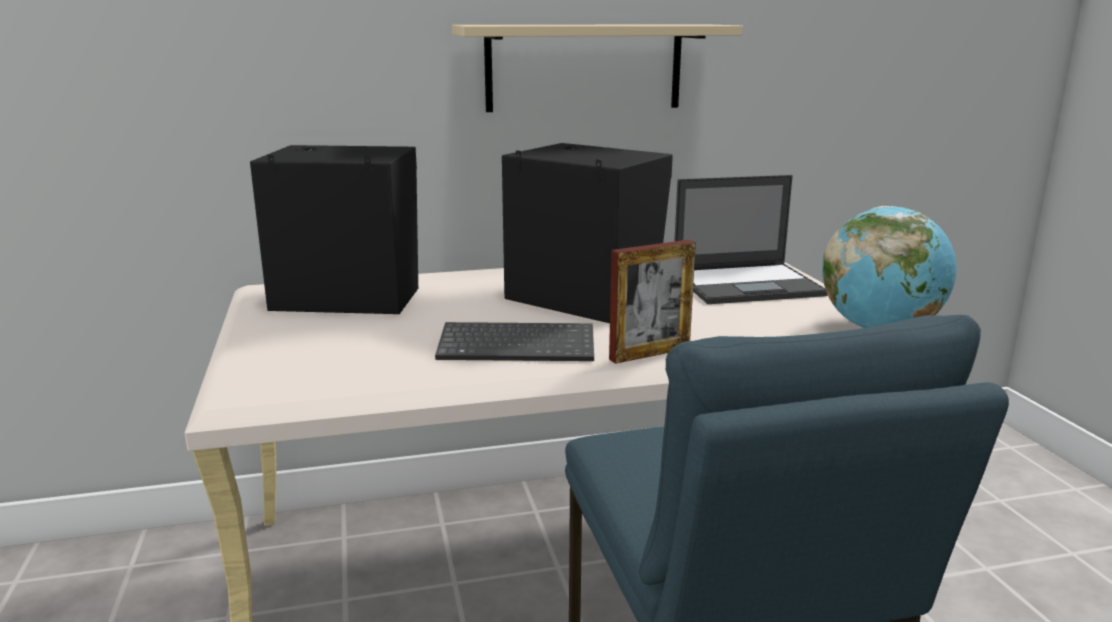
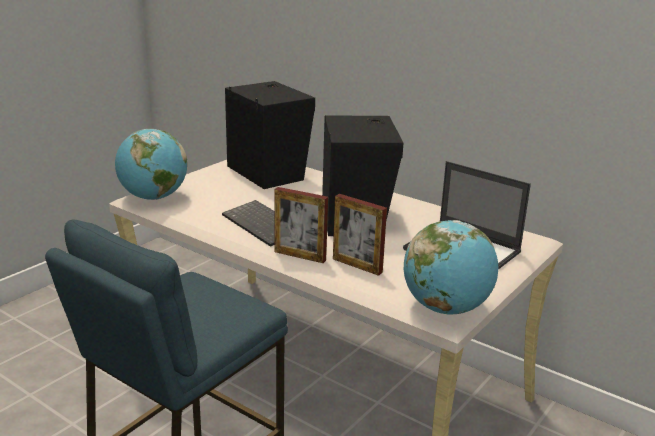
camera: 50 degrees right, 5 degrees up
(267, 386) = (153, 197): none -> globe
(584, 67) = (441, 67): beige shelf -> none
(720, 335) = (357, 265): none -> picture frame

